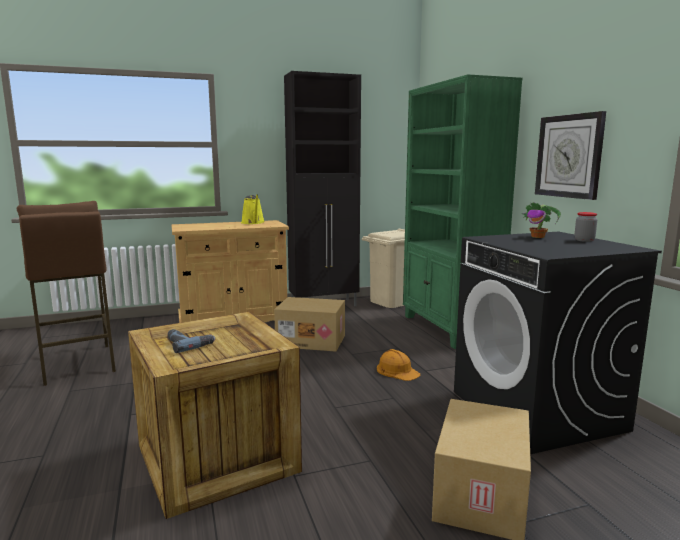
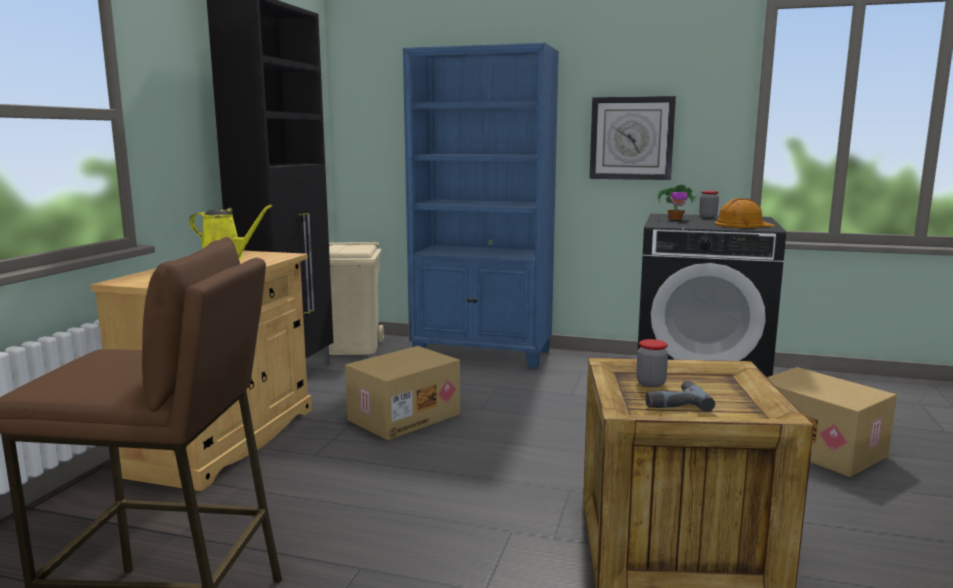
camera: 55 degrees left, 0 degrees up
(224, 334) = (650, 383): none -> jar
(397, 371) = (556, 404): orange hard hat -> orange hard hat (743, 225)
(448, 329) = (482, 353): green bookcase -> blue bookcase

